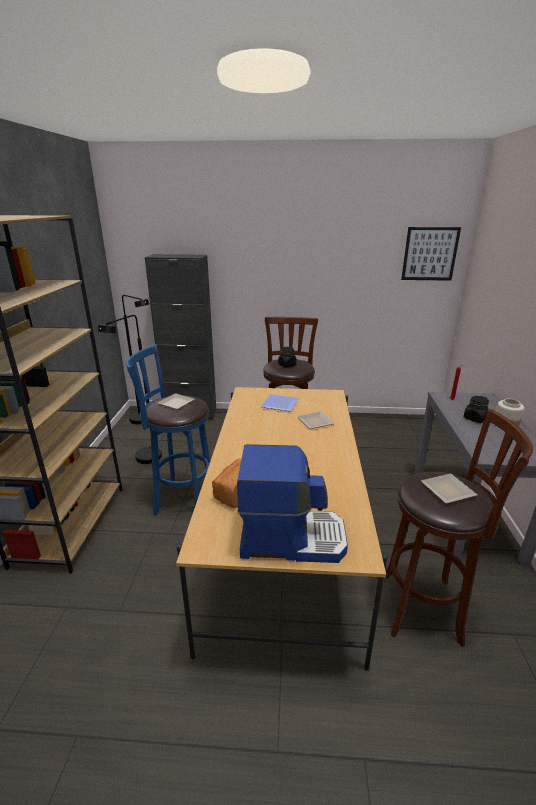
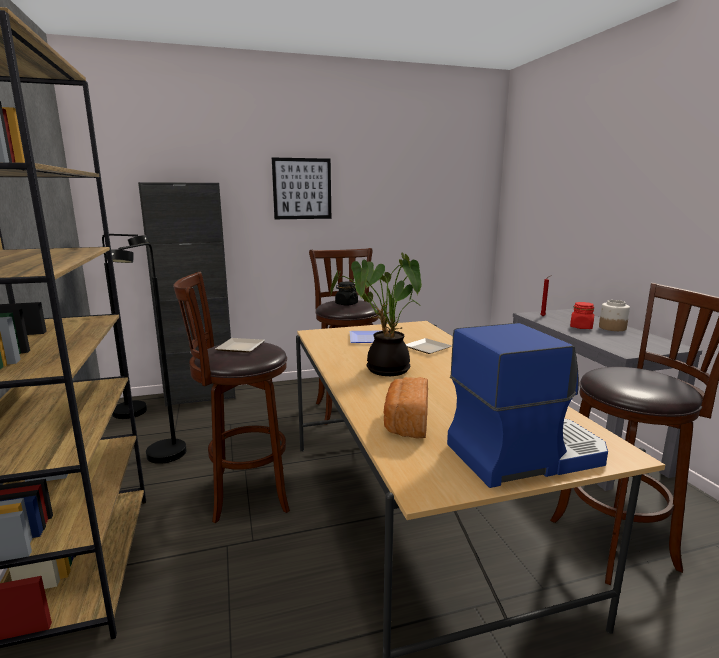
camera: 20 degrees left, 10 degrees down
(181, 498) = (245, 493): blue stool -> brown stool
(264, 438) = (384, 369): none -> potted plant
(430, 254) = (465, 182): picture -> picture (302, 189)
(447, 491) = (640, 378): plate -> none
(475, 419) = (581, 327): black jar -> red jar

